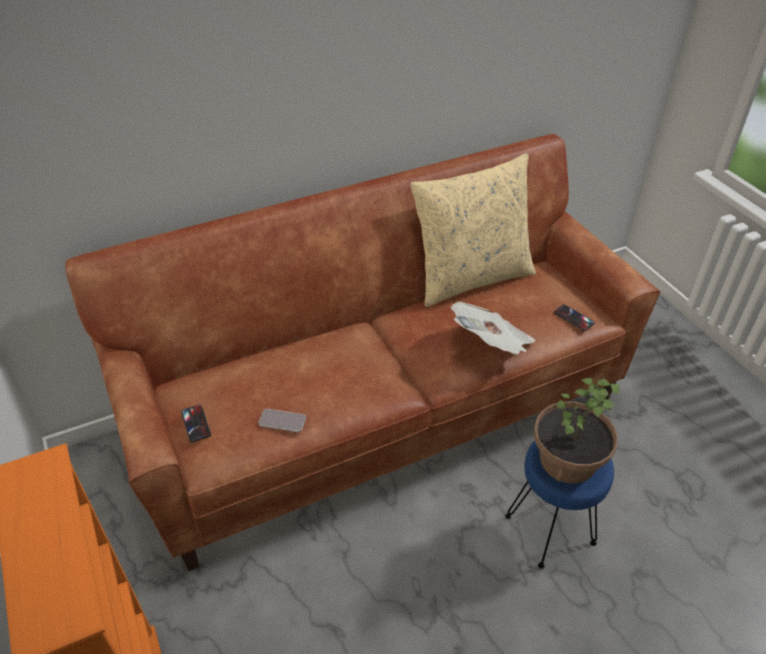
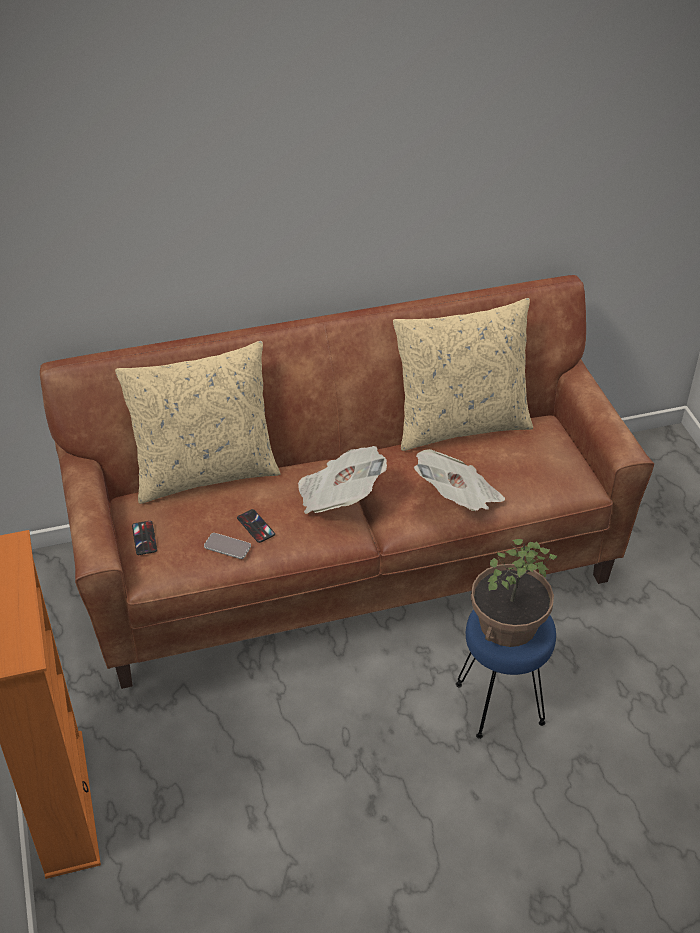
camera: 10 degrees right, 0 degrees up
(245, 349) = (205, 473): none -> beige pillow
(380, 357) = (339, 496): none -> newspaper
(573, 318) = (555, 481): phone -> phone (255, 526)

